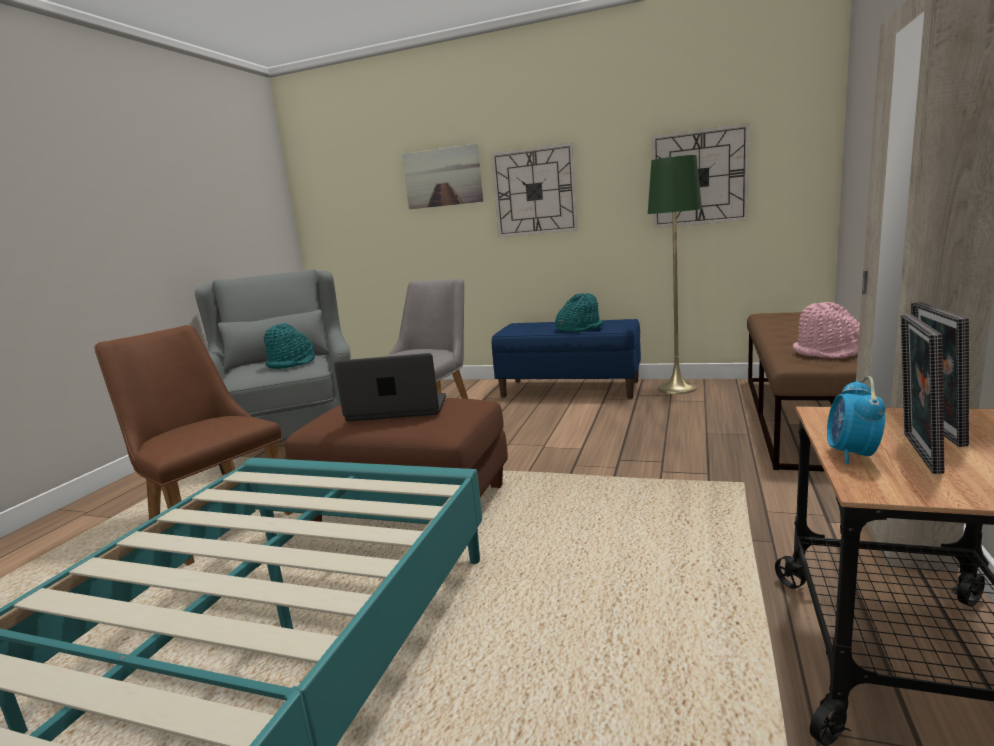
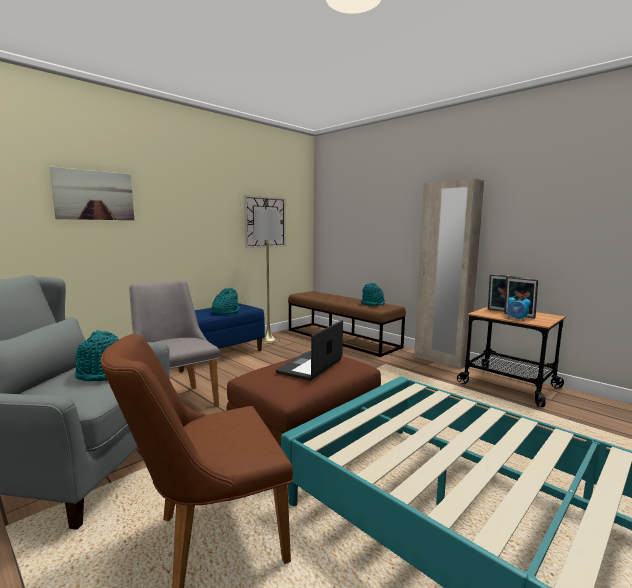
camera: 65 degrees left, 5 degrees down
(534, 191) = (174, 218): wall clock -> none
(677, 388) = (268, 340): green floor lamp -> grey floor lamp
(829, 353) = (373, 304): pink hat -> turquoise hat

